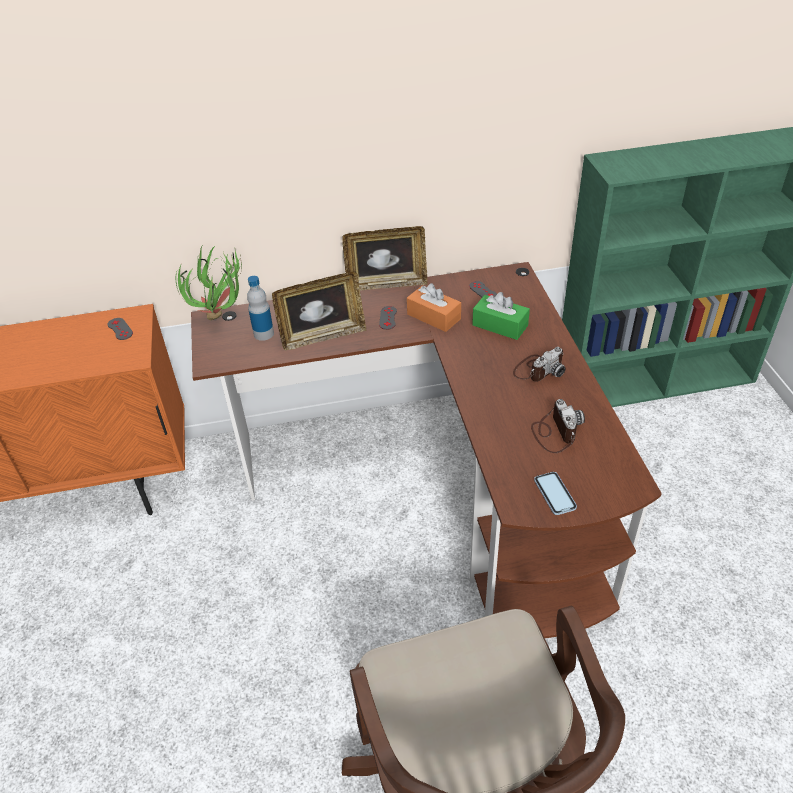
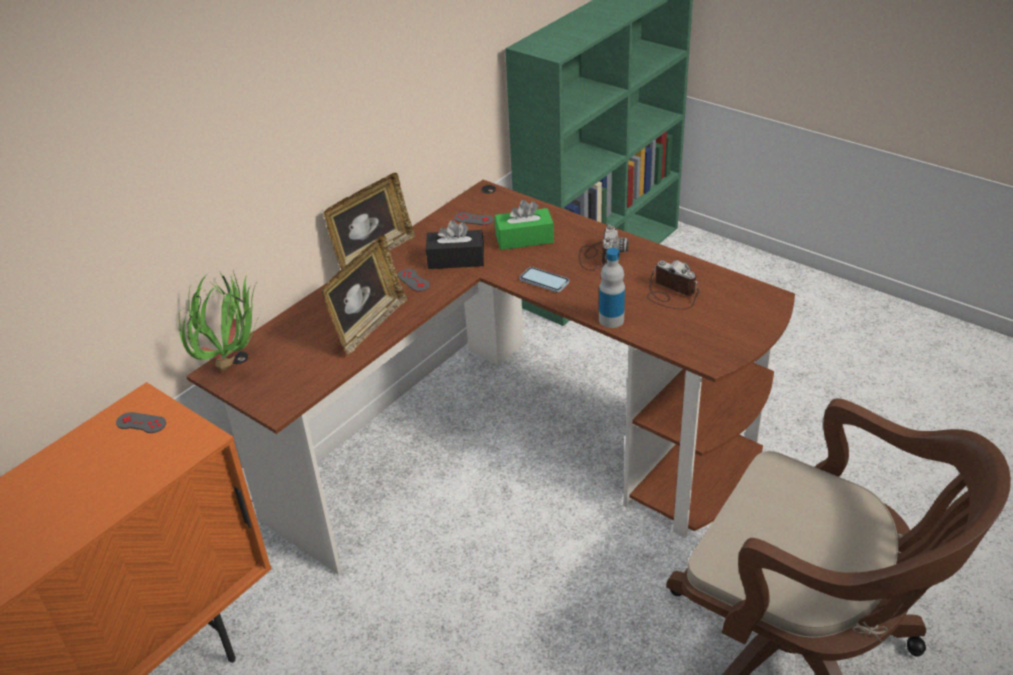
camera: 40 degrees left, 5 degrees down
(263, 334) = (302, 354): bottle -> bottle (611, 320)
(433, 316) = (456, 259): orange tissue box -> black tissue box
(554, 494) = (726, 336): phone -> phone (544, 281)

